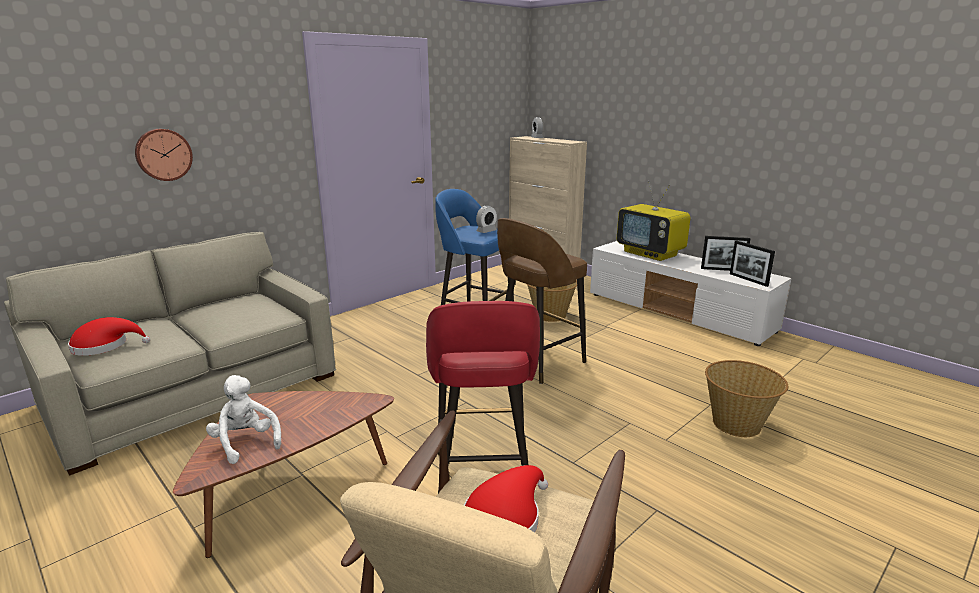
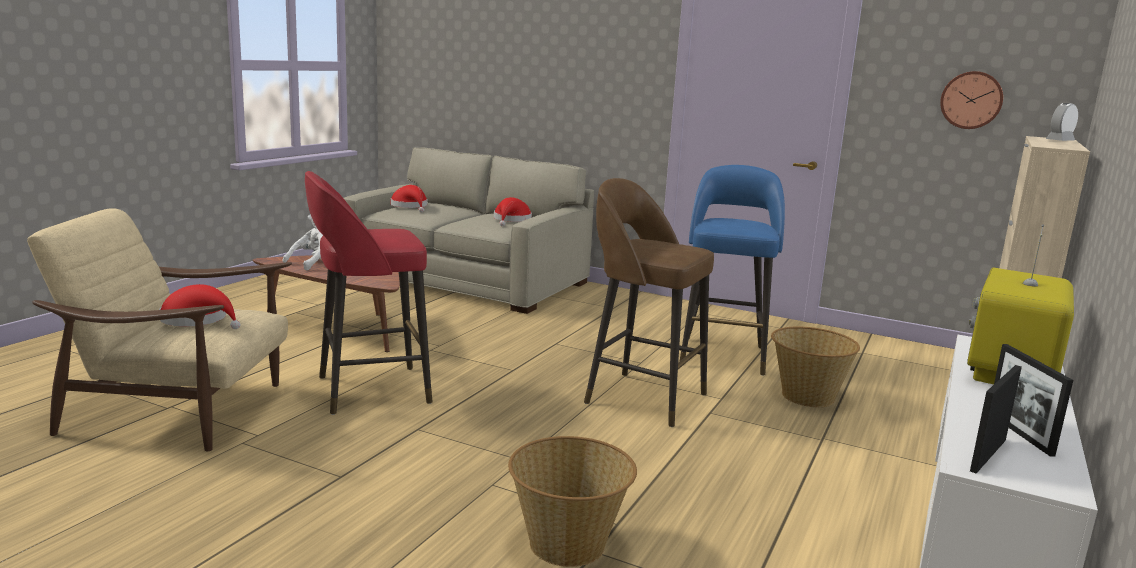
camera: 70 degrees right, 5 degrees down
(163, 154) = (535, 80): wall clock -> wall clock (971, 100)
(244, 305) = (511, 220): none -> red hat
(486, 231) = (739, 226): alarm clock -> none

